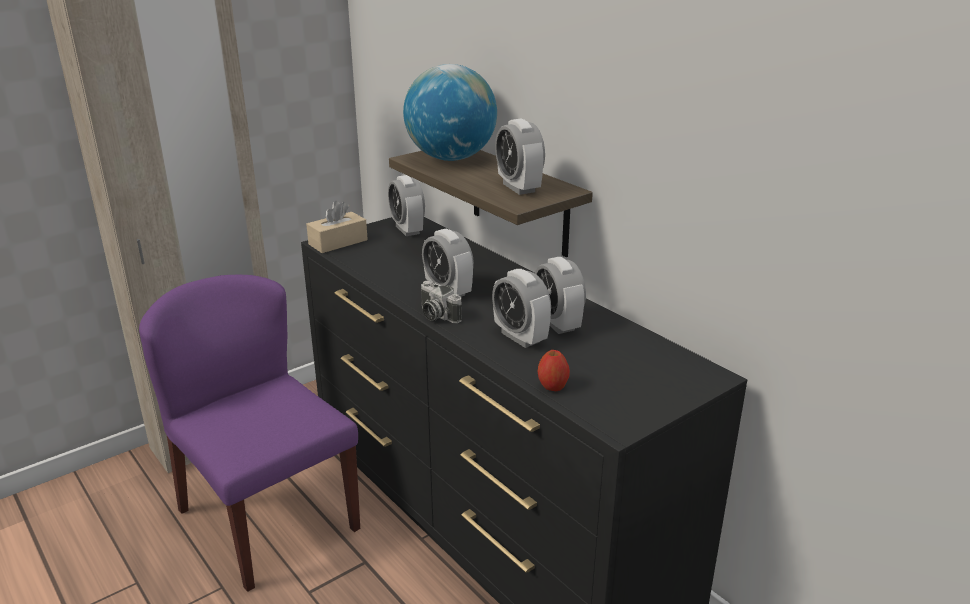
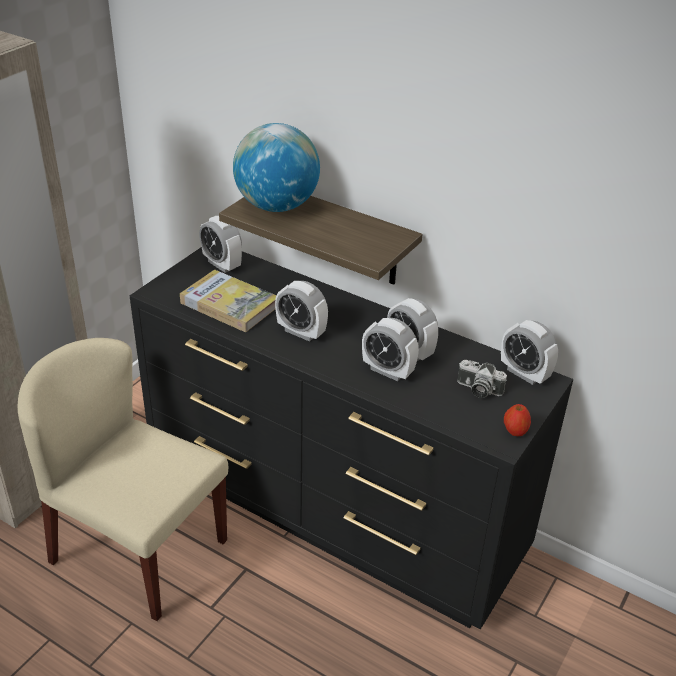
camera: 20 degrees left, 10 degrees up
(267, 518) = (138, 550): purple chair -> beige chair
(338, 242) = (166, 290): beige tissue box -> none
(391, 260) = (229, 304): none -> book
(436, 315) = (306, 360): camera -> camera (478, 390)
(519, 187) = (360, 238): alarm clock -> alarm clock (524, 373)
(552, 386) = (438, 415): apple -> apple (515, 431)

